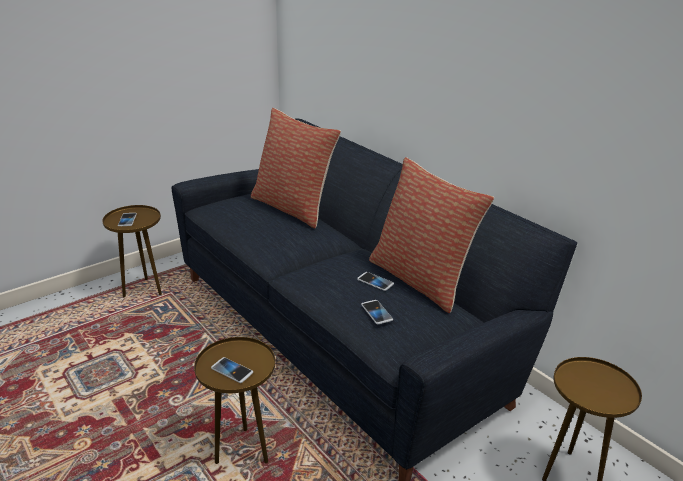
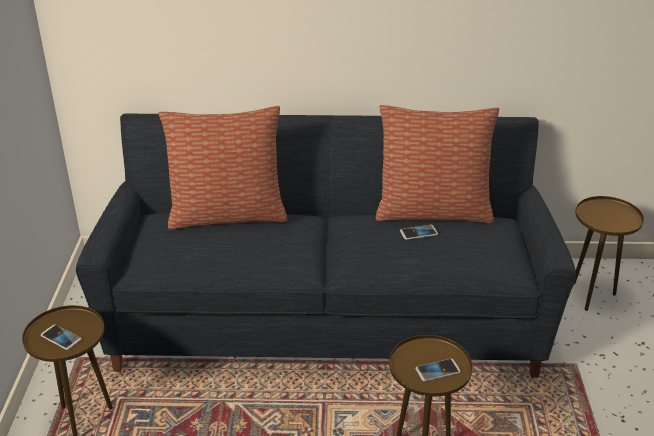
camera: 50 degrees left, 5 degrees up
(376, 312) = (463, 253): phone -> none

